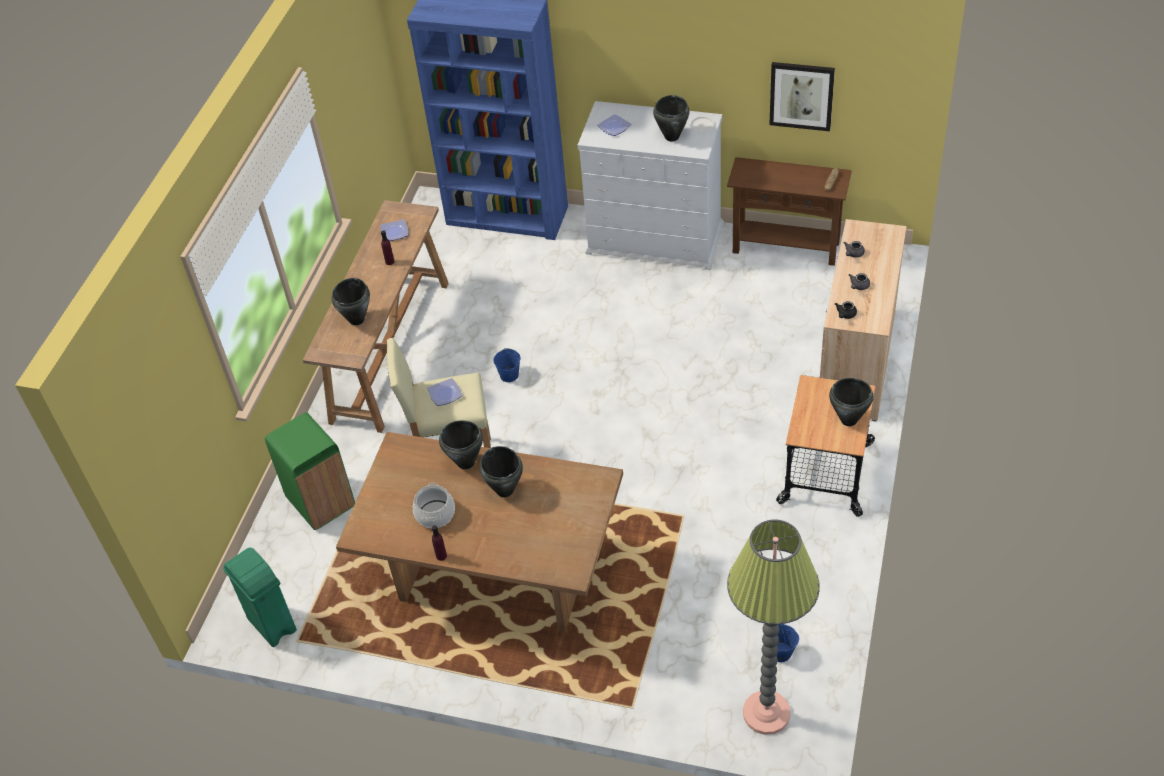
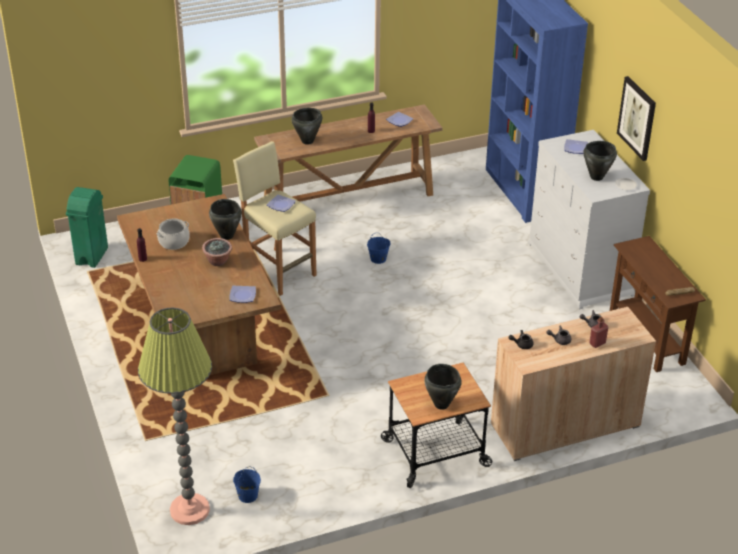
camera: 50 degrees right, 10 degrees down
(505, 490) = (218, 261): black cooking pot -> potted plant
(582, 494) = (243, 295): none -> plate
(801, 95) = (694, 206): picture -> picture (637, 118)
(882, 264) = (597, 343): none -> red bottle

